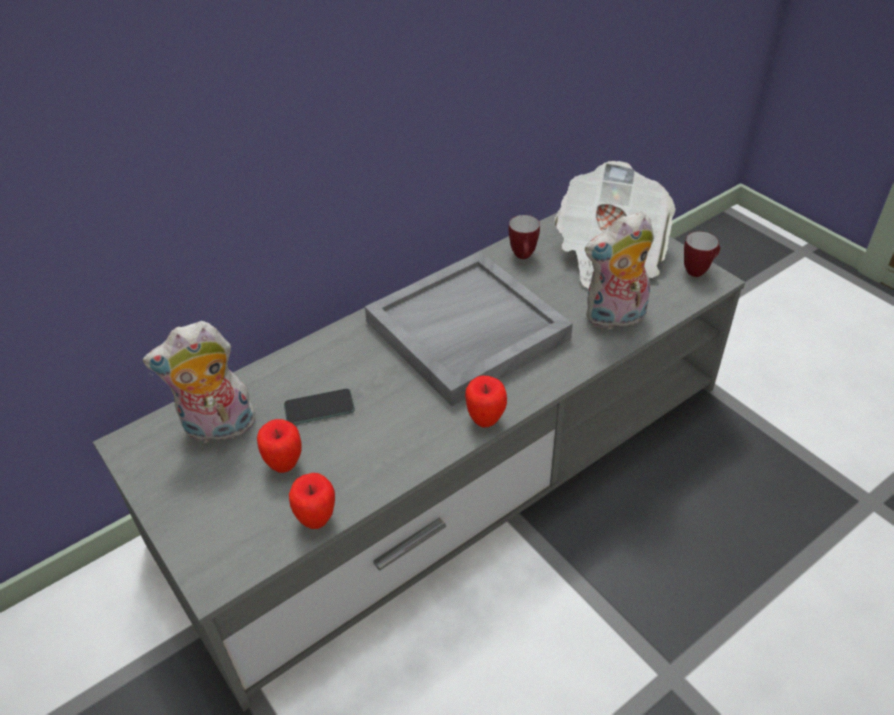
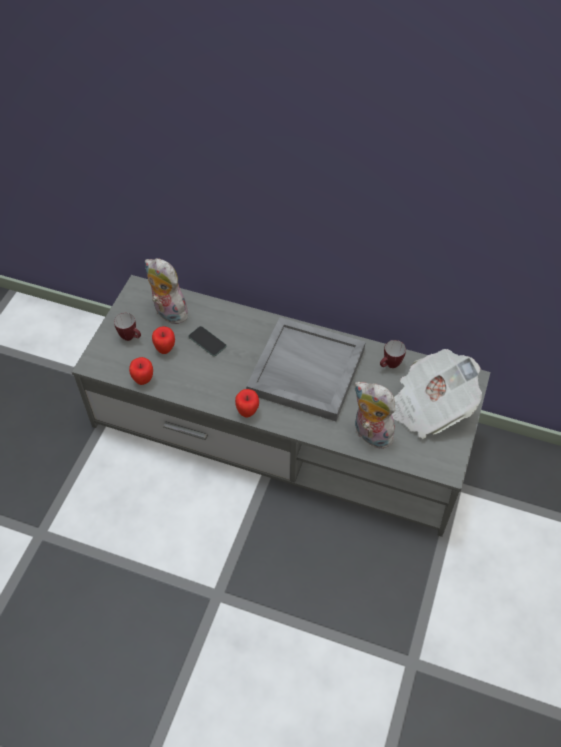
camera: 55 degrees right, 10 degrees up
(698, 270) = (451, 459): mug -> mug (131, 337)

